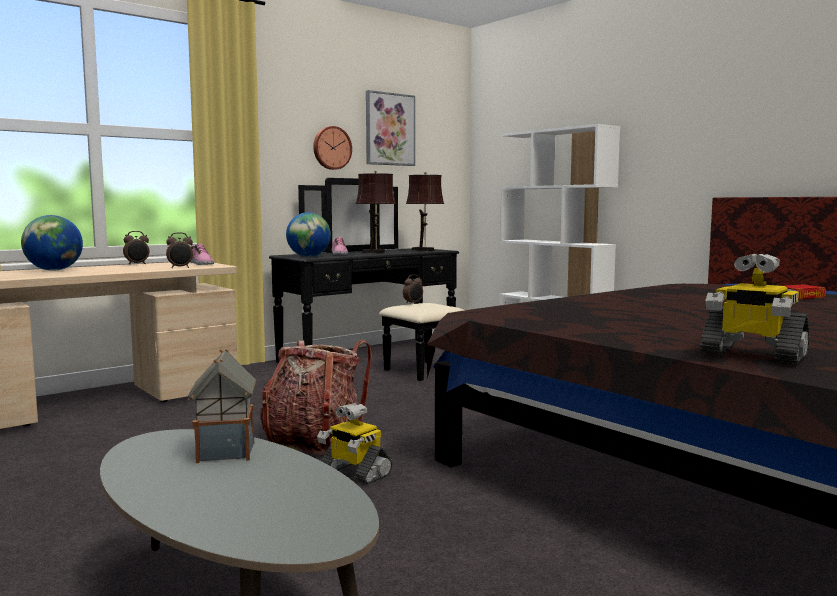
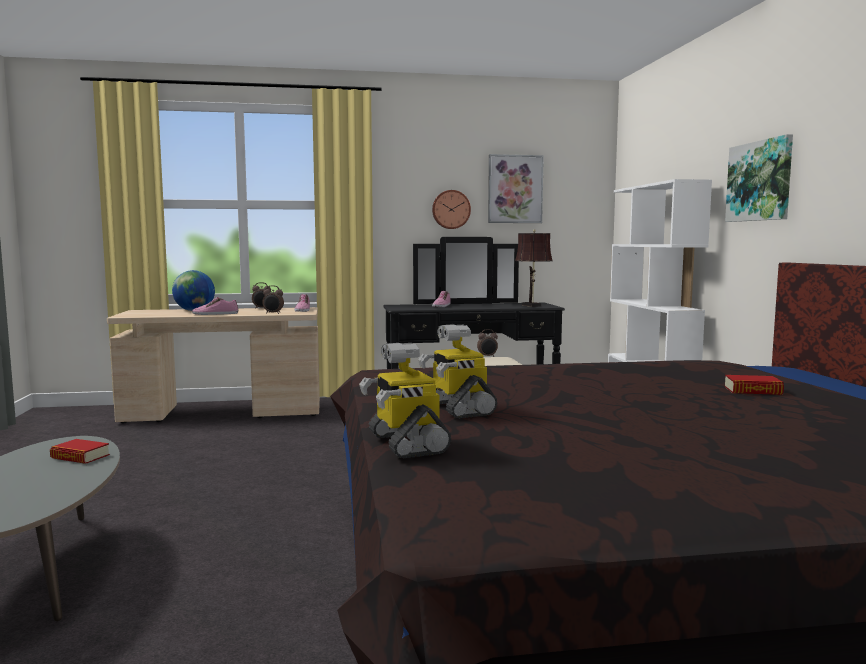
camera: 30 degrees right, 0 degrees up
(103, 271) = (215, 314): none -> shoe
(225, 452) = (80, 457): toy house -> book
(309, 256) = (404, 308): globe -> none
(314, 442) = (296, 467): backpack -> none
(354, 472) = (279, 496): toy robot -> toy robot (457, 408)
(376, 252) = (479, 306): brown table lamp -> none
(677, 128) = (760, 181): none -> picture

